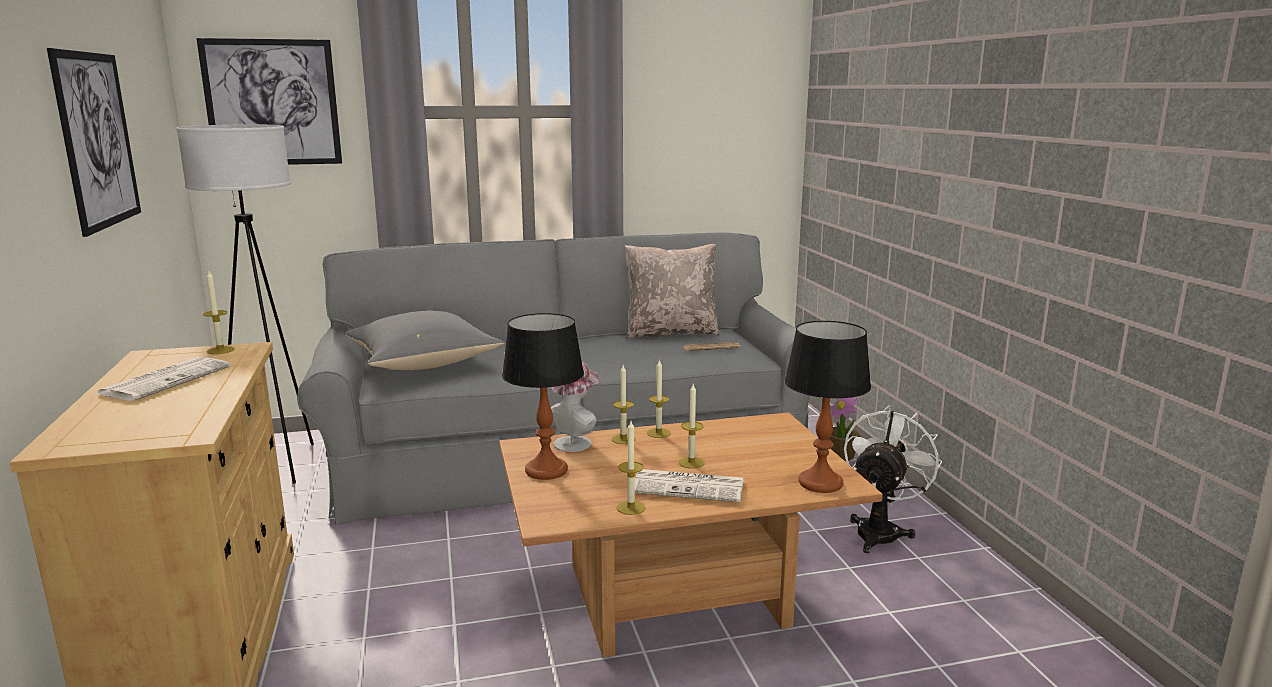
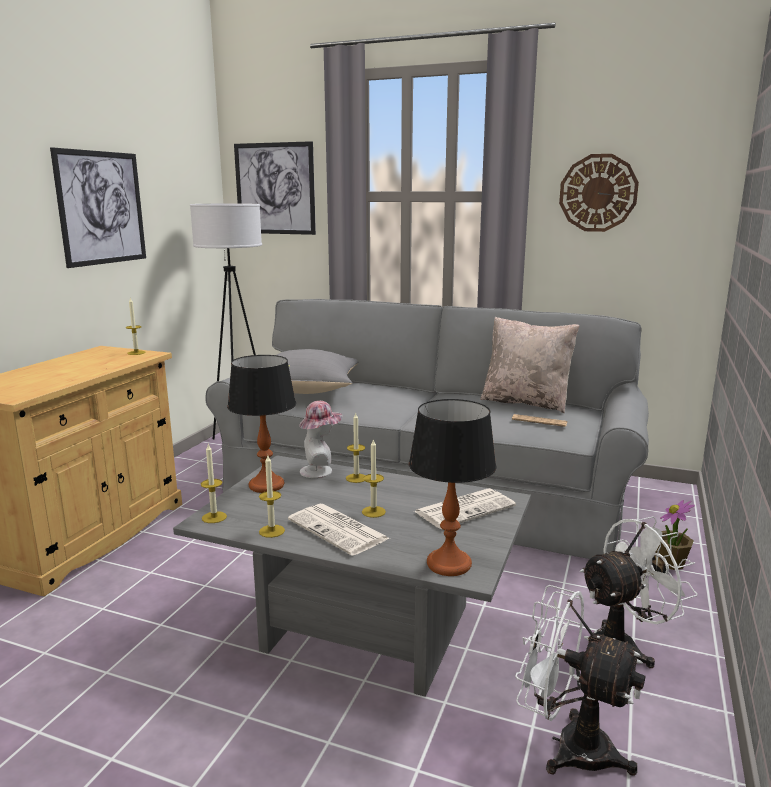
camera: 35 degrees right, 0 degrees up
(166, 380) = (76, 364): newspaper -> newspaper (465, 509)
(658, 433) = (390, 481): candle -> candle (214, 517)
(675, 599) = (362, 630): brown coffee table -> grey coffee table
(684, 107) = (598, 193): none -> wall clock
(925, 613) = (568, 745): none -> white fan

